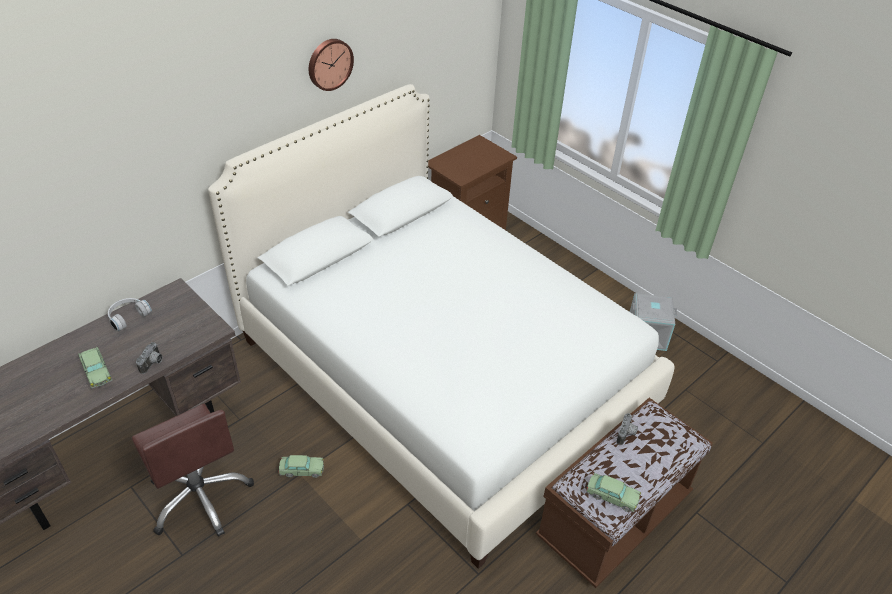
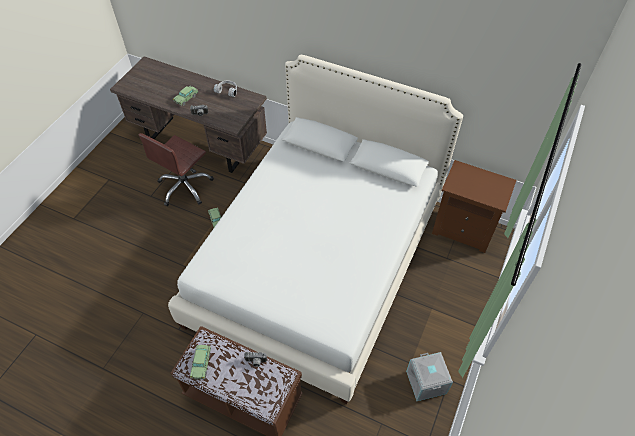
camera: 70 degrees right, 10 degrees up
(329, 64) = (392, 45): wall clock -> none

